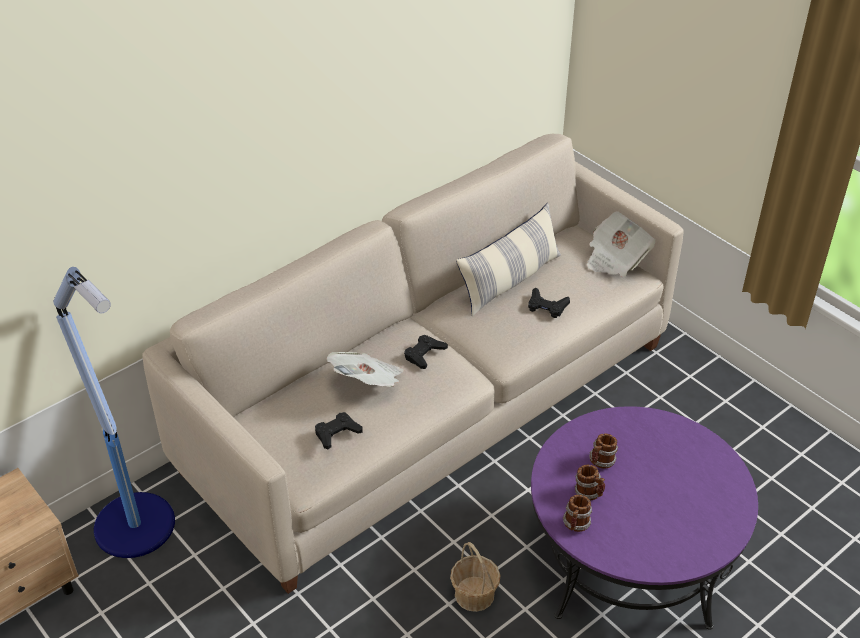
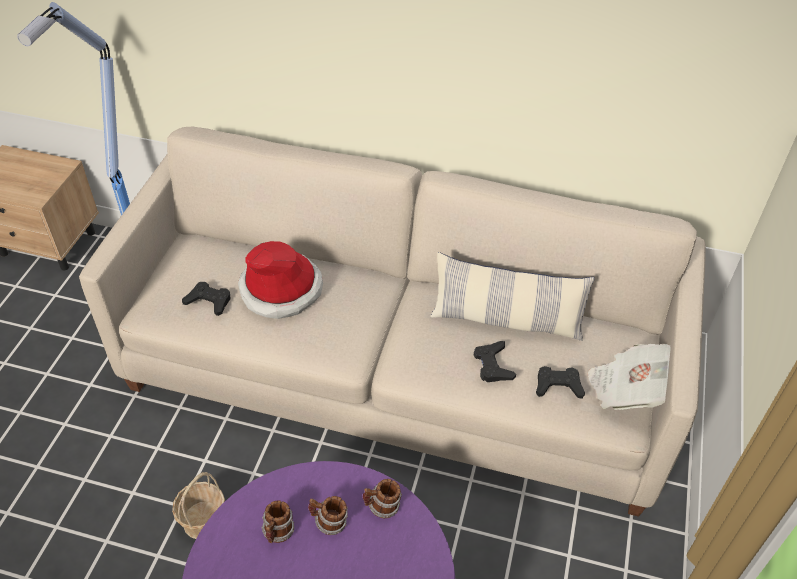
camera: 55 degrees right, 5 degrees up
(368, 382) = (281, 289): newspaper -> hat
(424, 354) = (347, 308): black game controller -> black game controller (558, 385)
(576, 525) = (228, 541): mug -> mug (382, 507)

